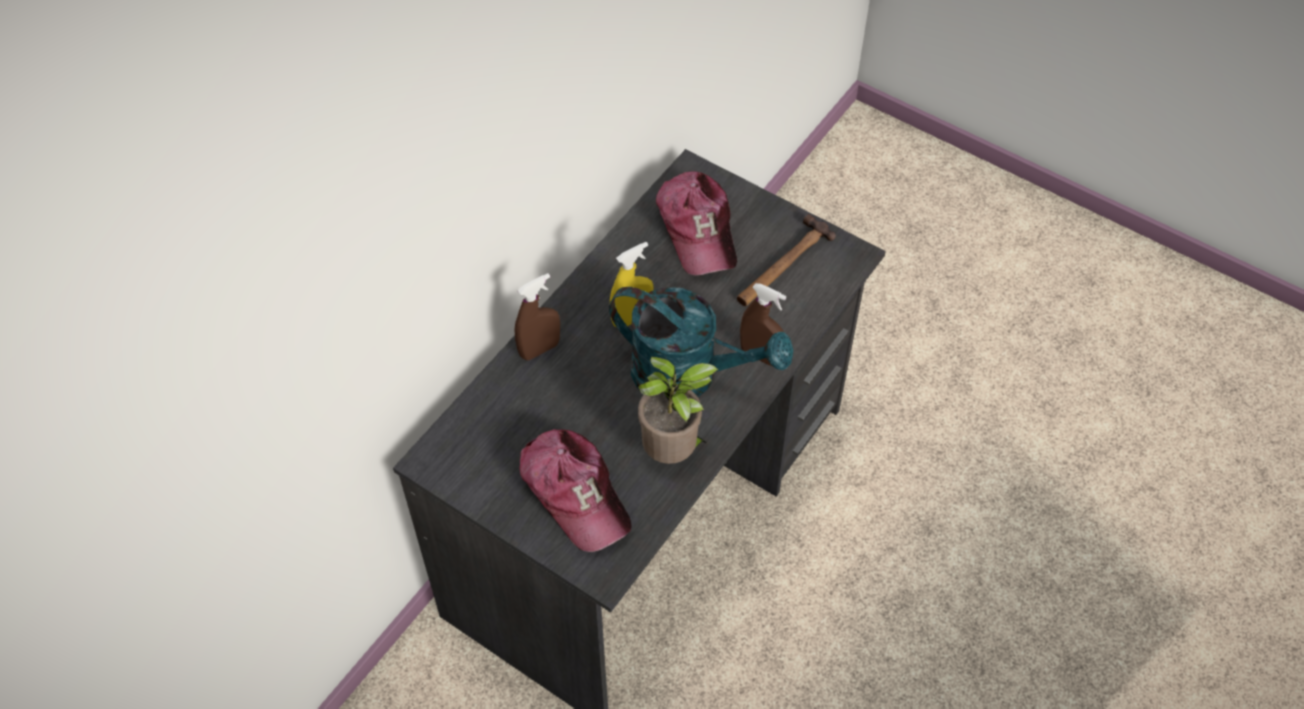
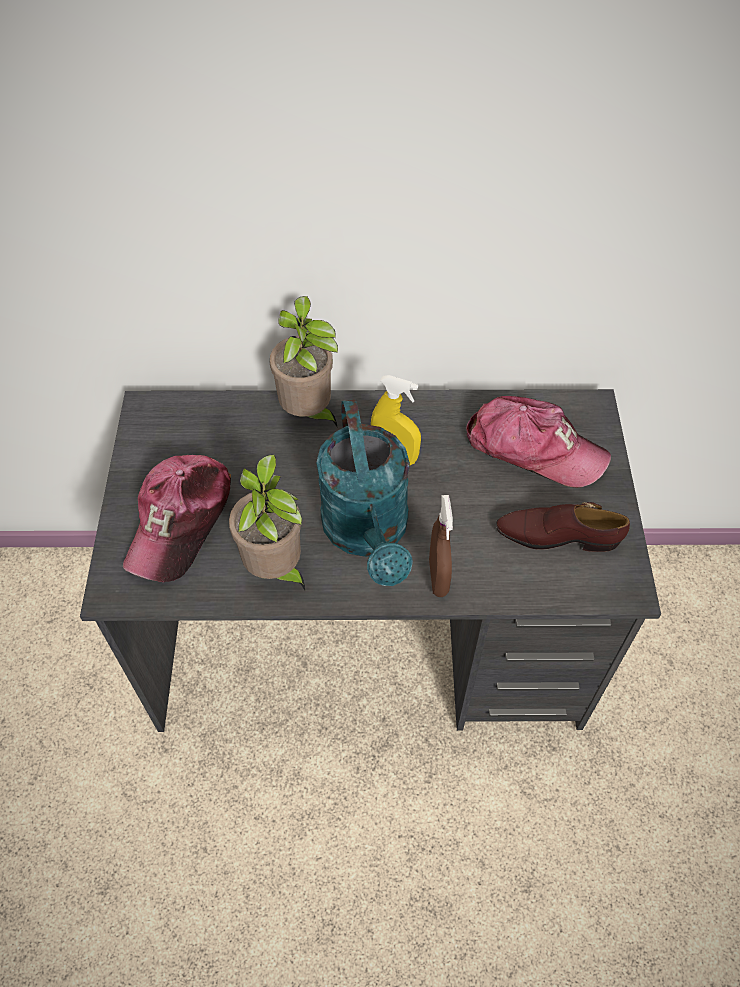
camera: 55 degrees right, 0 degrees up
(539, 349) = (309, 414): brown spray bottle -> potted plant
(697, 230) = (533, 448): cap -> cap turned 105 degrees counterclockwise
(782, 265) = (557, 535): hammer -> brown shoe

